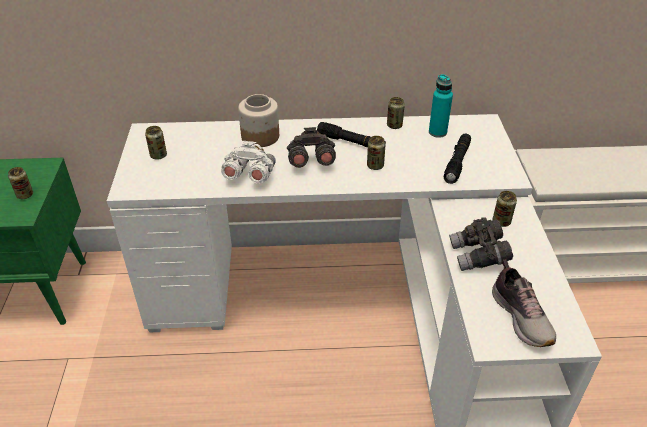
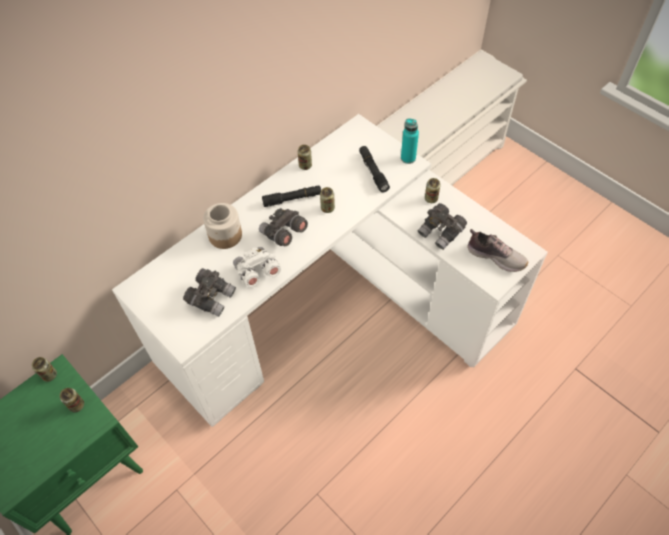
camera: 40 degrees left, 15 degrees up
(158, 155) = (171, 302): can -> can (49, 375)
(191, 171) = (211, 297): none -> grey binoculars
(437, 132) = (338, 154): turquoise bottle -> turquoise bottle (408, 158)

